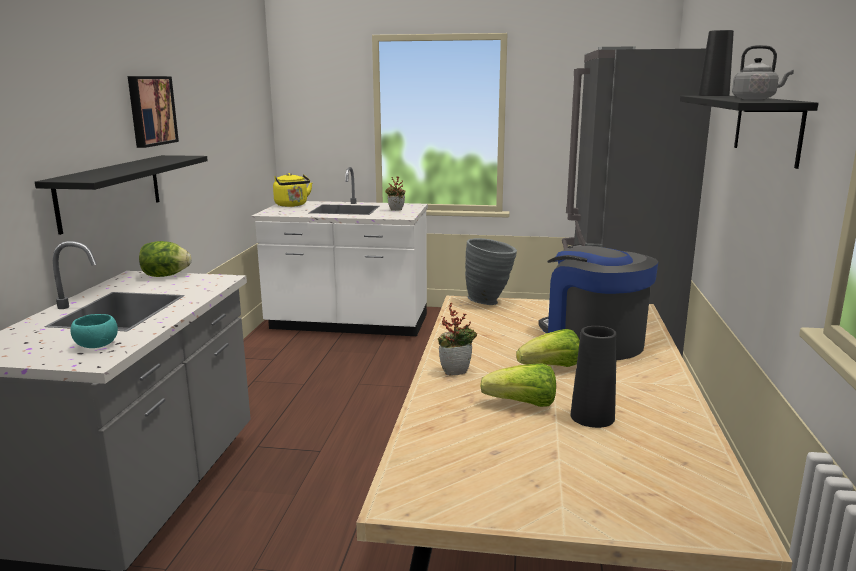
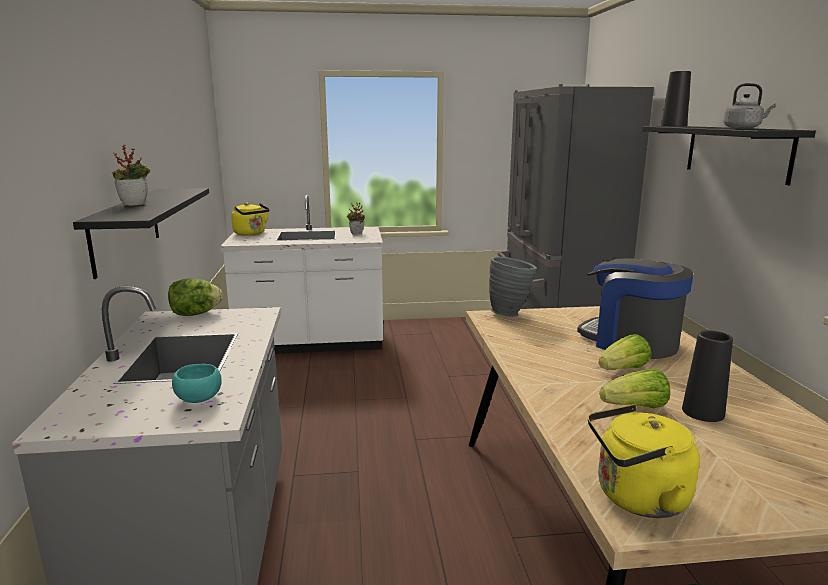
camera: 15 degrees left, 0 degrees up
(150, 110) = (147, 142): picture -> none
(427, 482) = (636, 498): none -> yellow kettle
(456, 371) = (549, 383): potted plant -> potted plant (135, 204)

